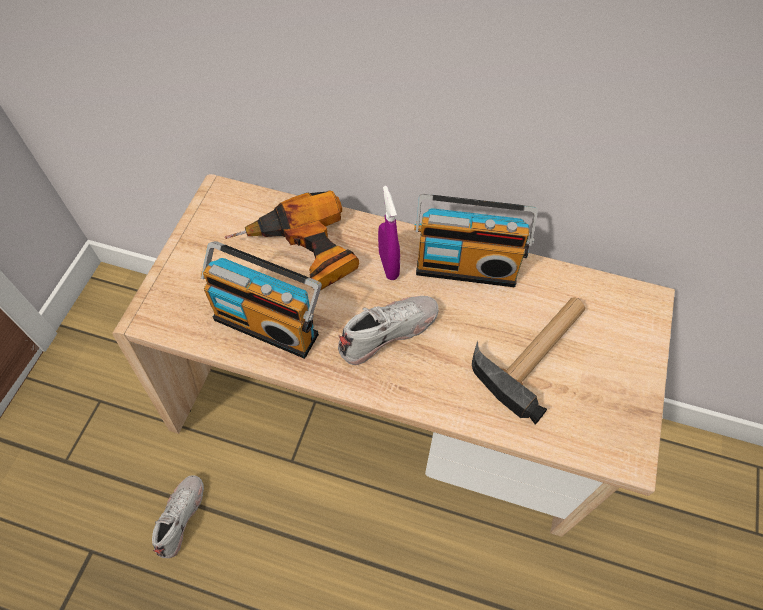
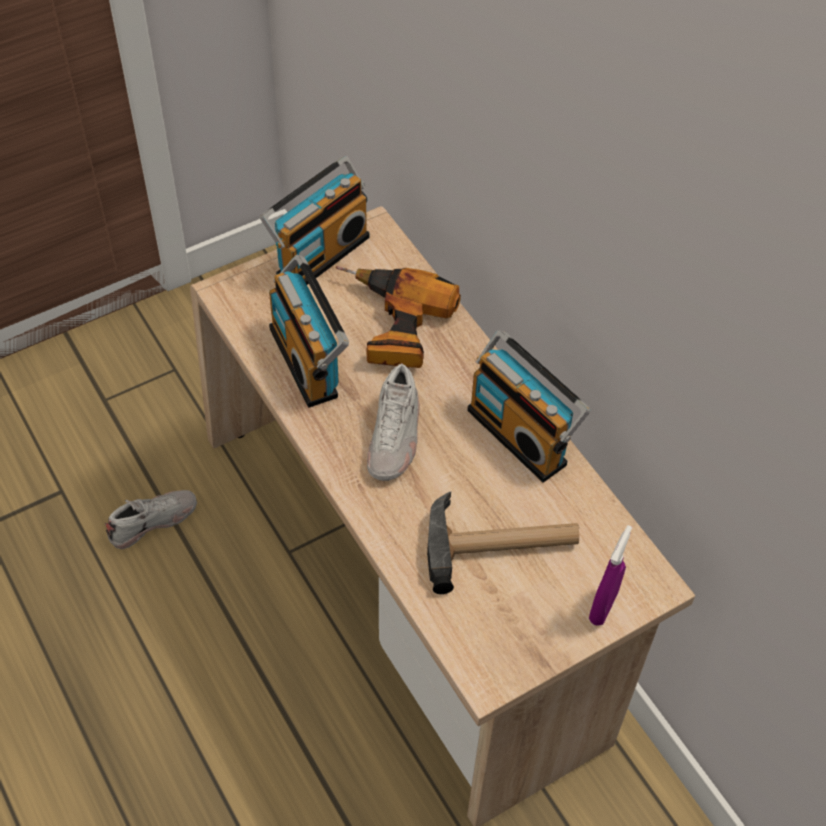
camera: 40 degrees right, 5 degrees down
(197, 238) = (319, 254): none -> radio
(388, 265) = (452, 386): purple spray bottle -> purple spray bottle (603, 606)
(388, 331) = (394, 436): white shoe -> white shoe turned 90 degrees clockwise

